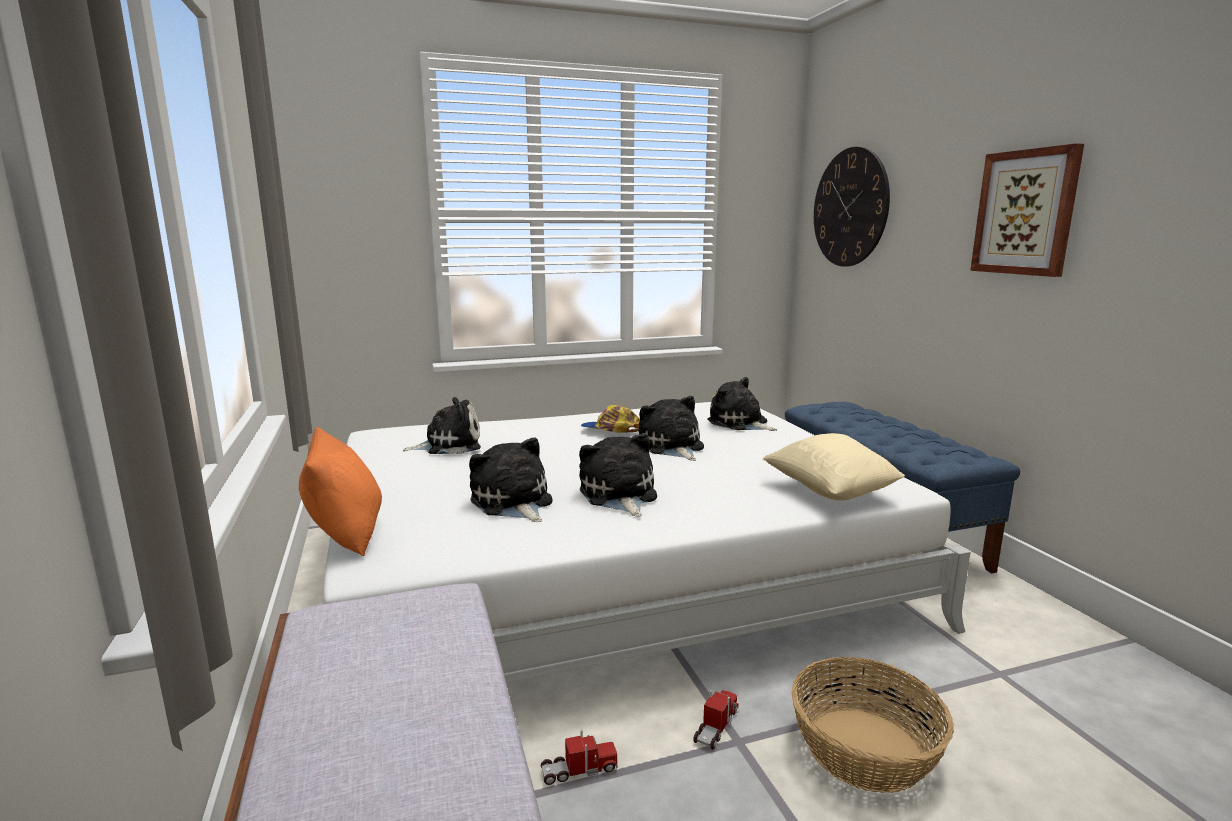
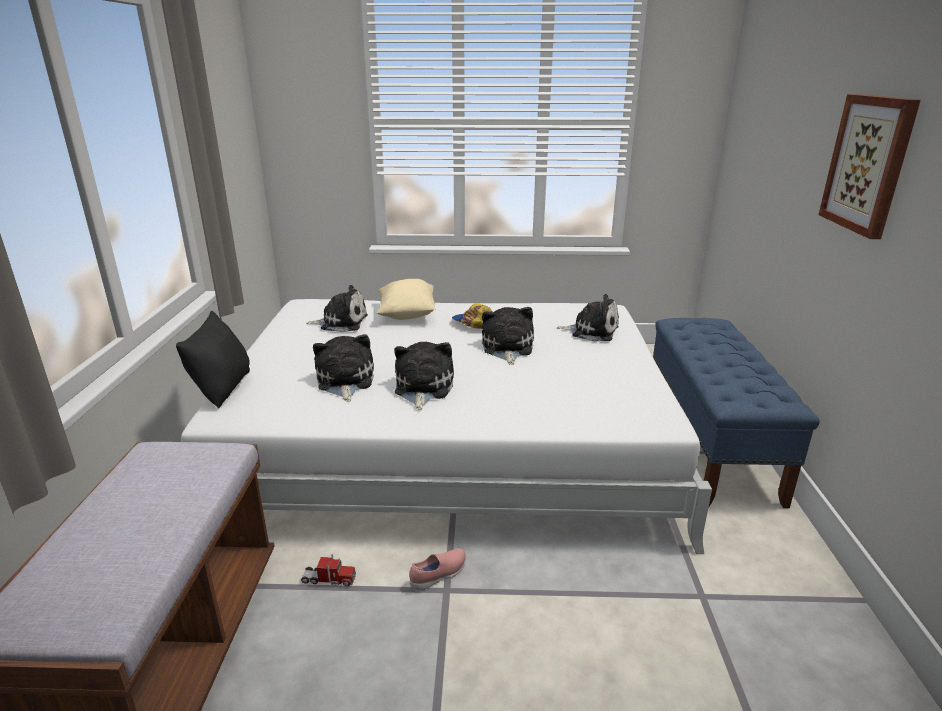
camera: 20 degrees right, 10 degrees up
(346, 534) = (223, 388): orange pillow -> black pillow
(716, 726) = (439, 575): toy truck -> pink shoe
(740, 423) = (591, 331): plush toy -> plush toy turned 135 degrees clockwise
(829, 491) = (595, 414): beige pillow -> beige pillow (407, 314)
(850, 208) = (757, 124): wall clock -> none
(863, 748) = (533, 621): basket -> none

